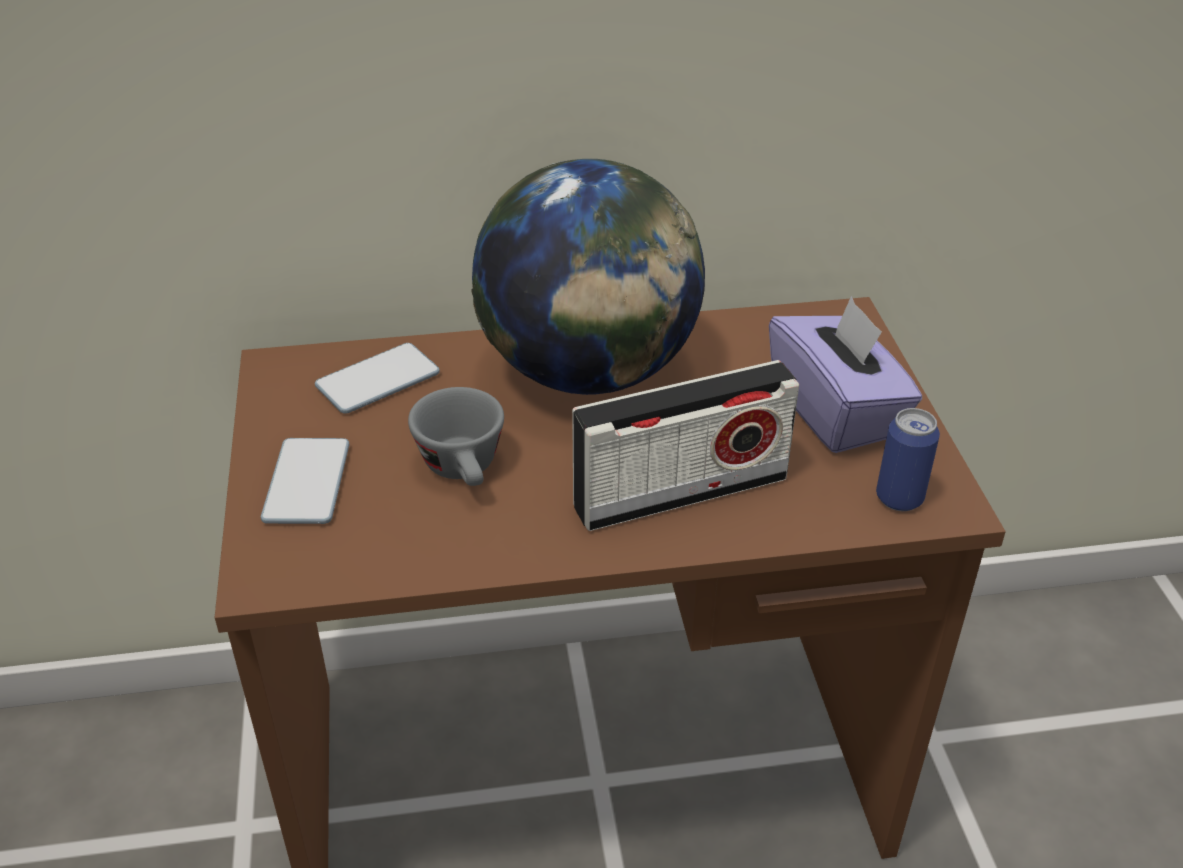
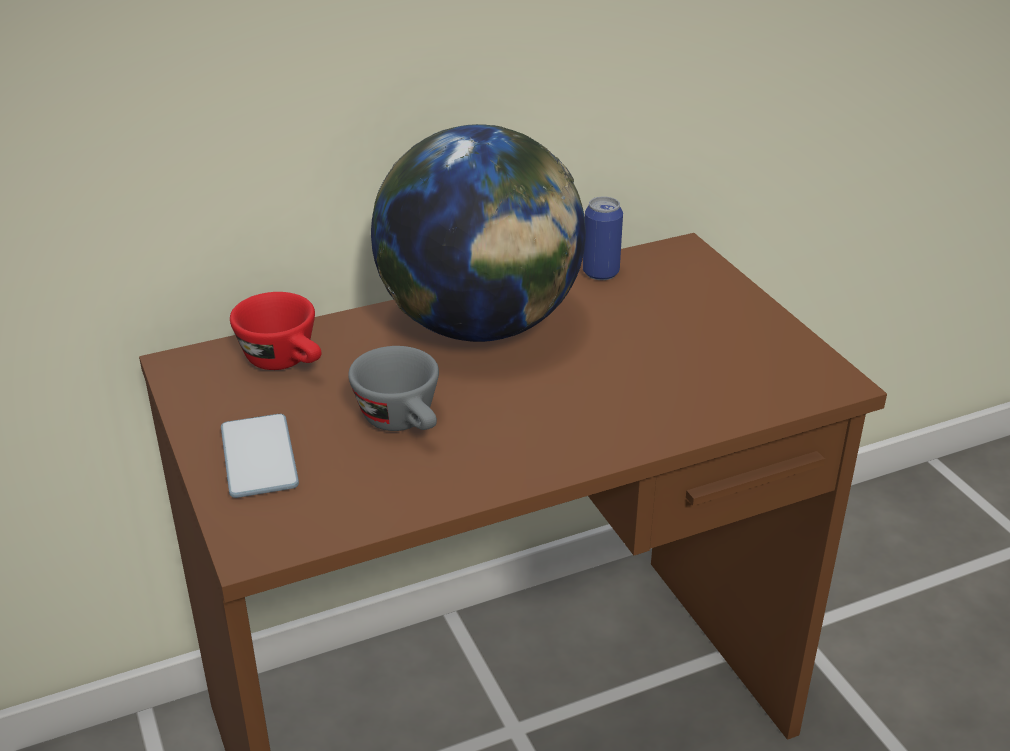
camera: 15 degrees left, 5 degrees down
(378, 380) = (286, 362): phone -> red cup
(680, 492) = (606, 408): radio -> none
(836, 412) = (708, 325): purple tissue box -> none
(899, 498) = (791, 382): can -> can (600, 273)

